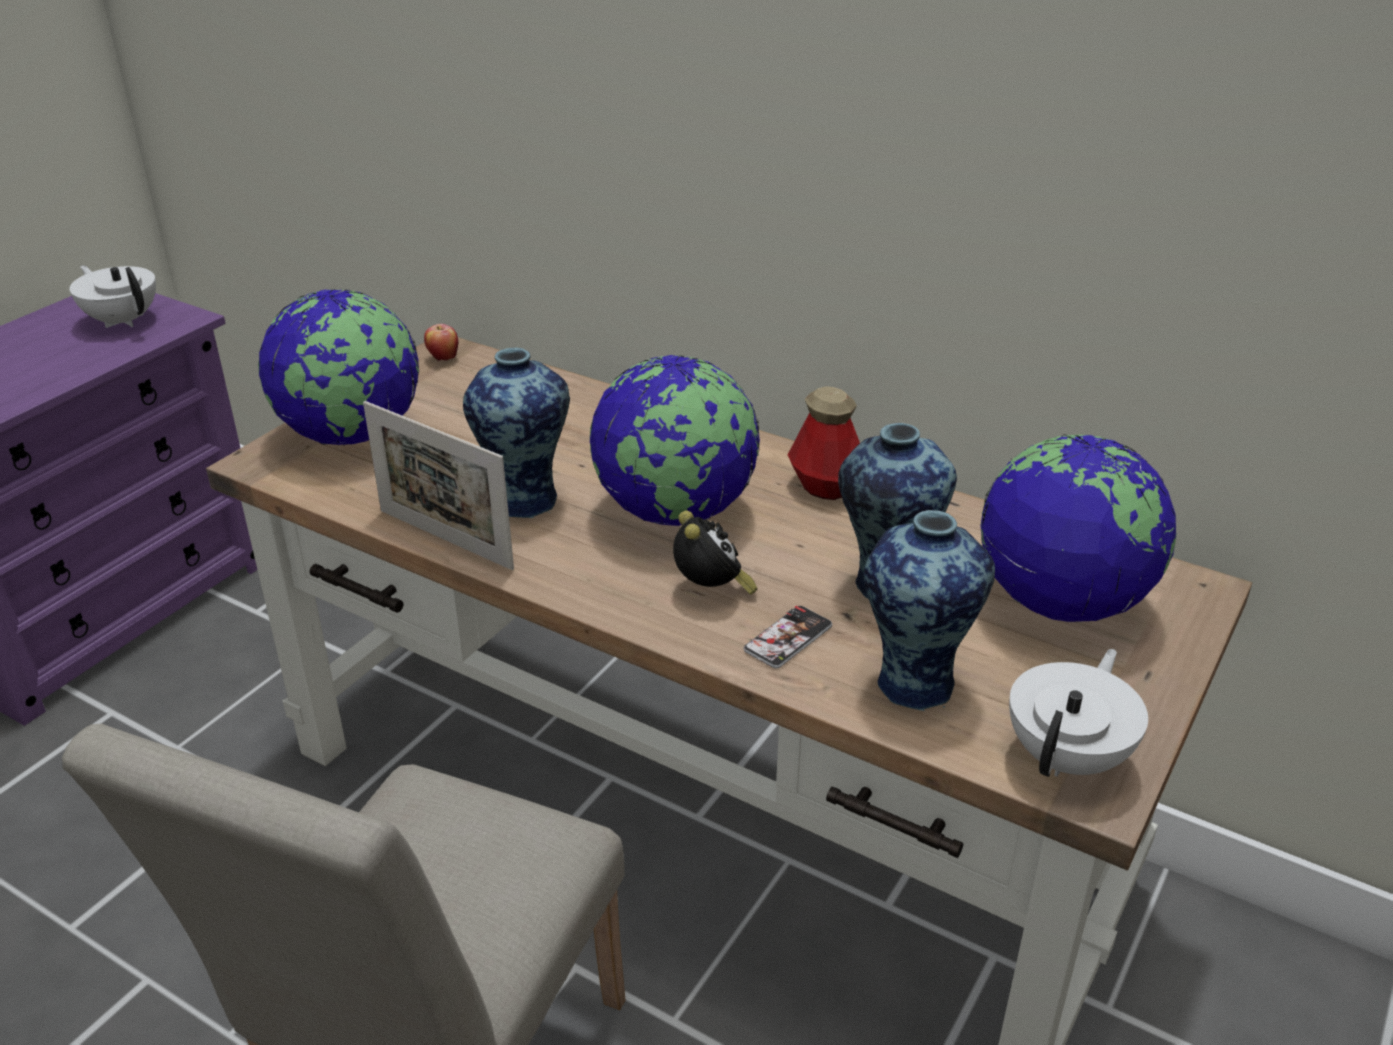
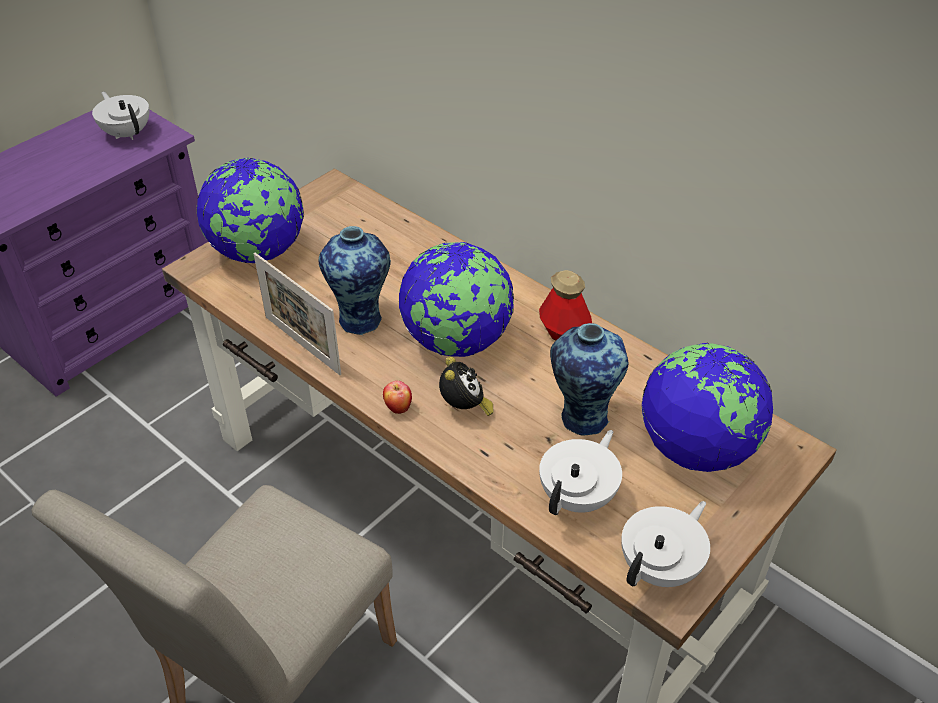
camera: 10 degrees right, 10 degrees up
(443, 358) = (330, 192): apple -> apple (398, 408)
(788, 638) = (504, 452): phone -> none
(916, 681) = (578, 496): vase -> white teapot

